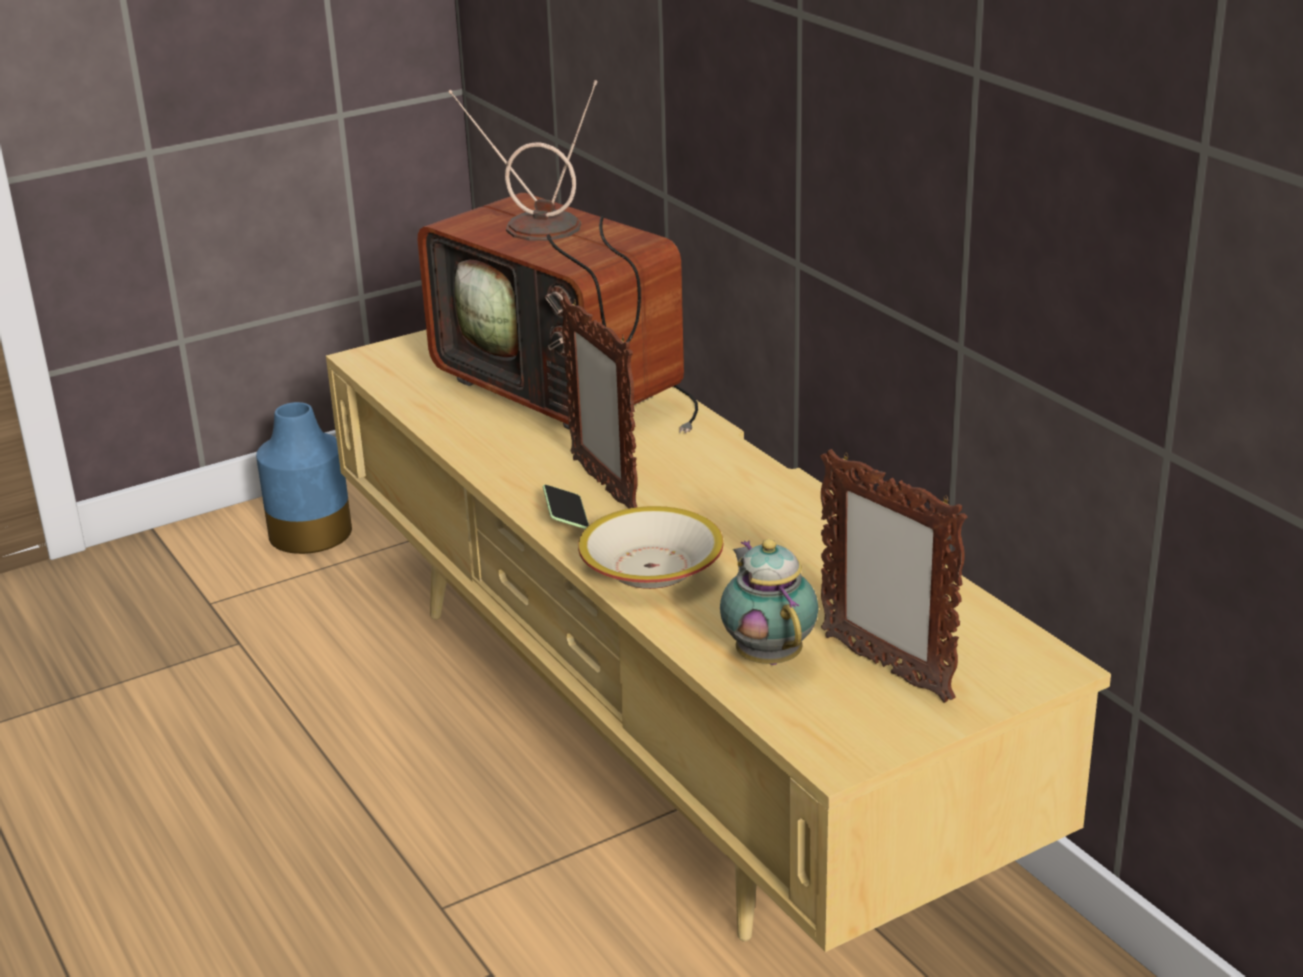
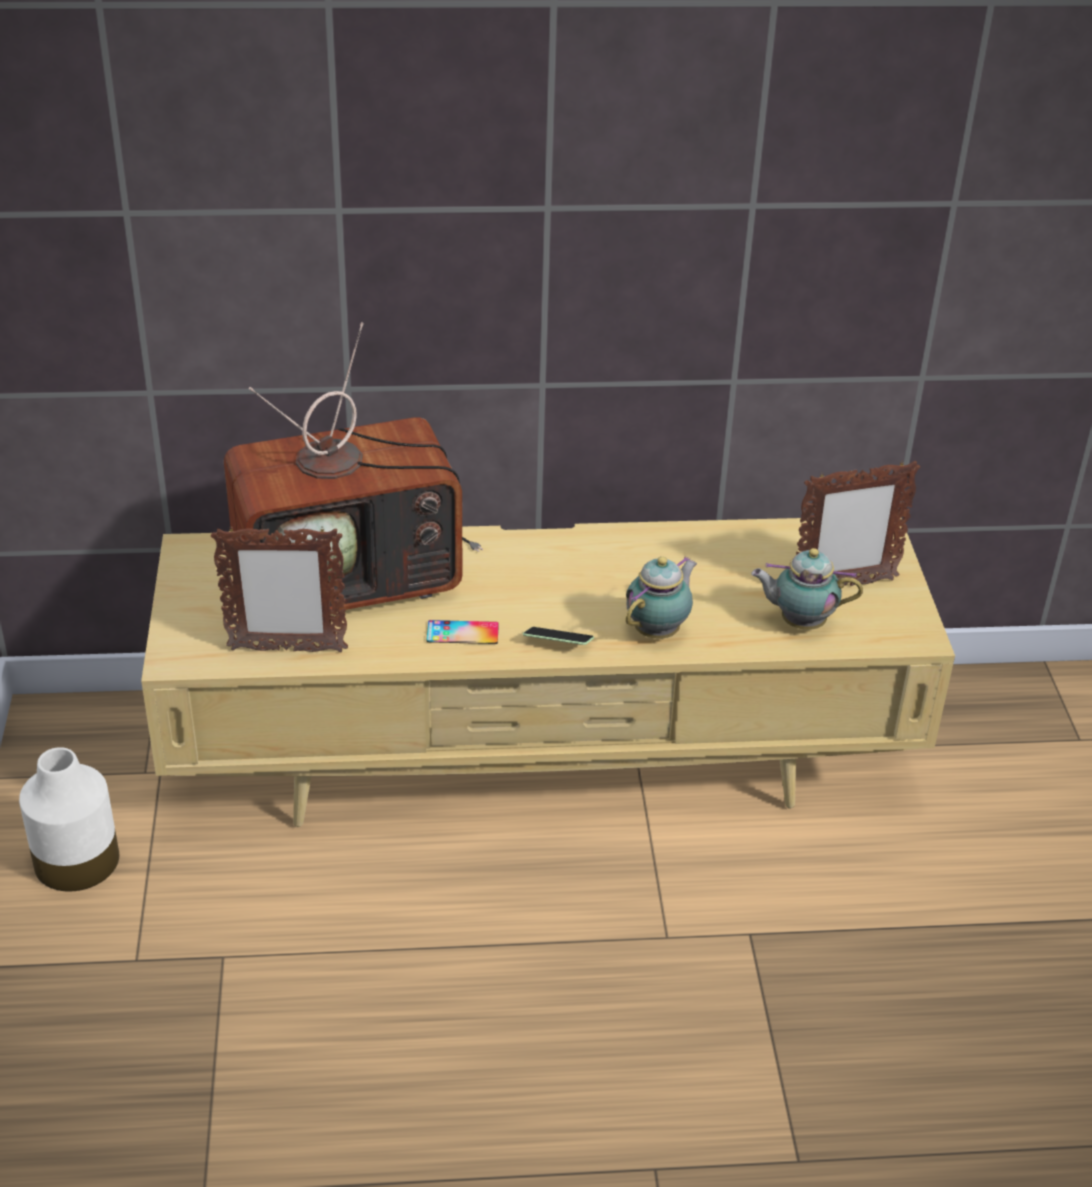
camera: 65 degrees left, 10 degrees up
(309, 532) = (76, 860): blue vase -> white vase
(533, 465) = (462, 633): none -> phone
(604, 486) = (526, 612): picture frame -> picture frame (286, 650)
(650, 568) = (659, 631): bowl -> teapot

